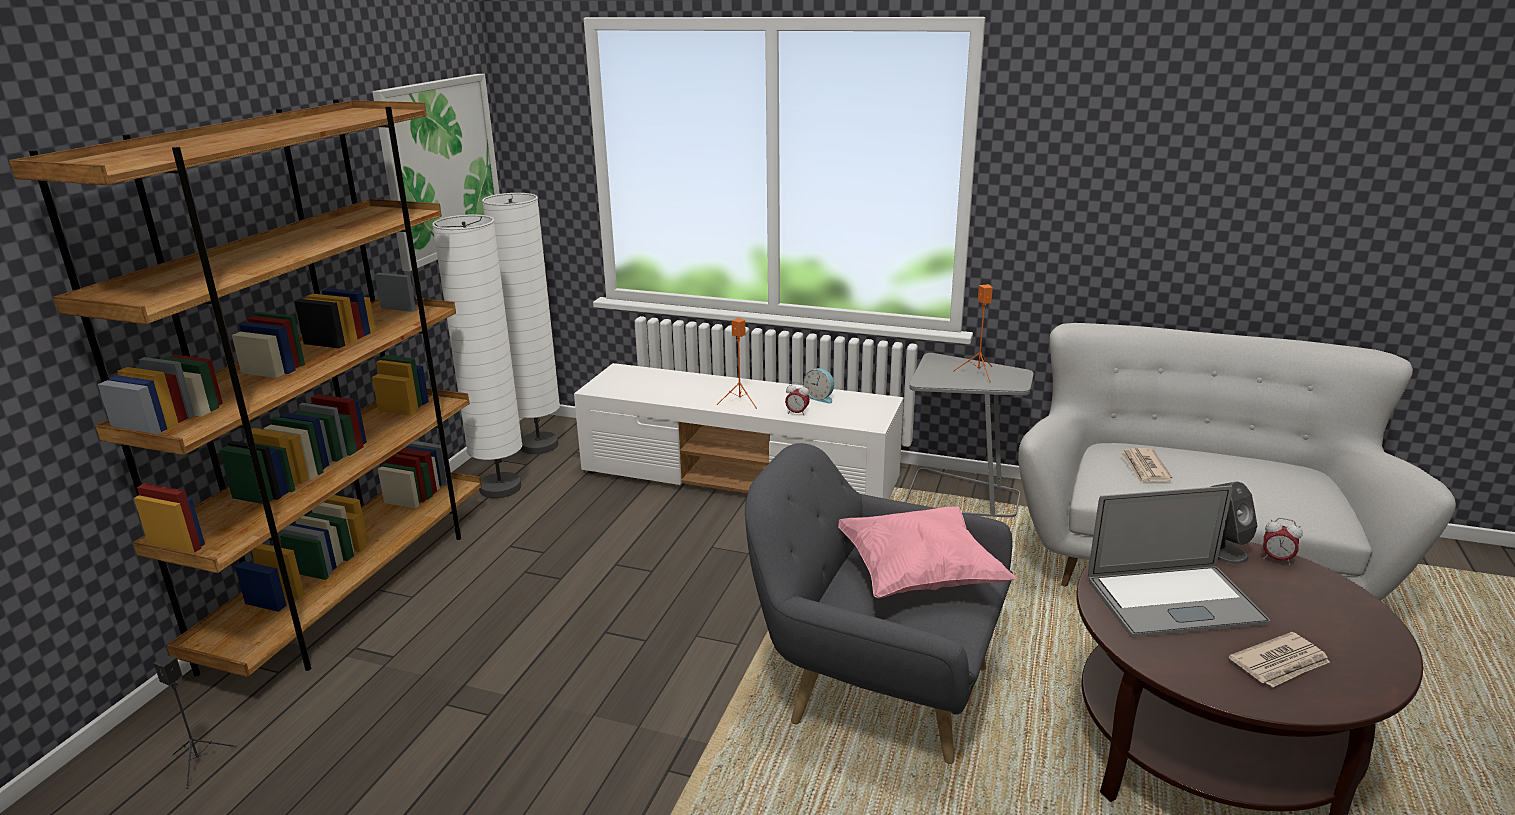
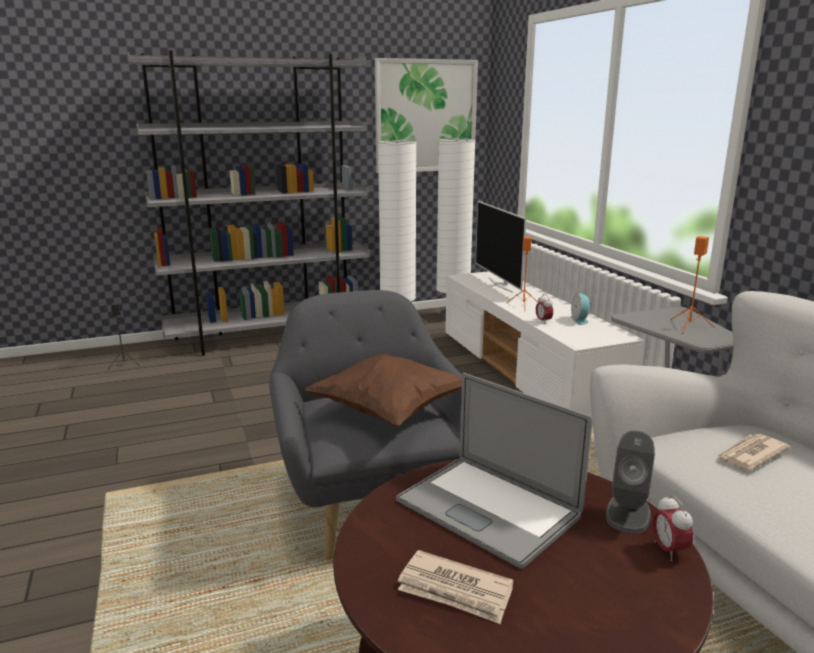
camera: 50 degrees right, 5 degrees down
(354, 588) = (270, 337): brown bookcase -> grey bookcase
(661, 383) = (501, 285): none -> television
(918, 576) = (389, 411): pink pillow -> brown pillow

